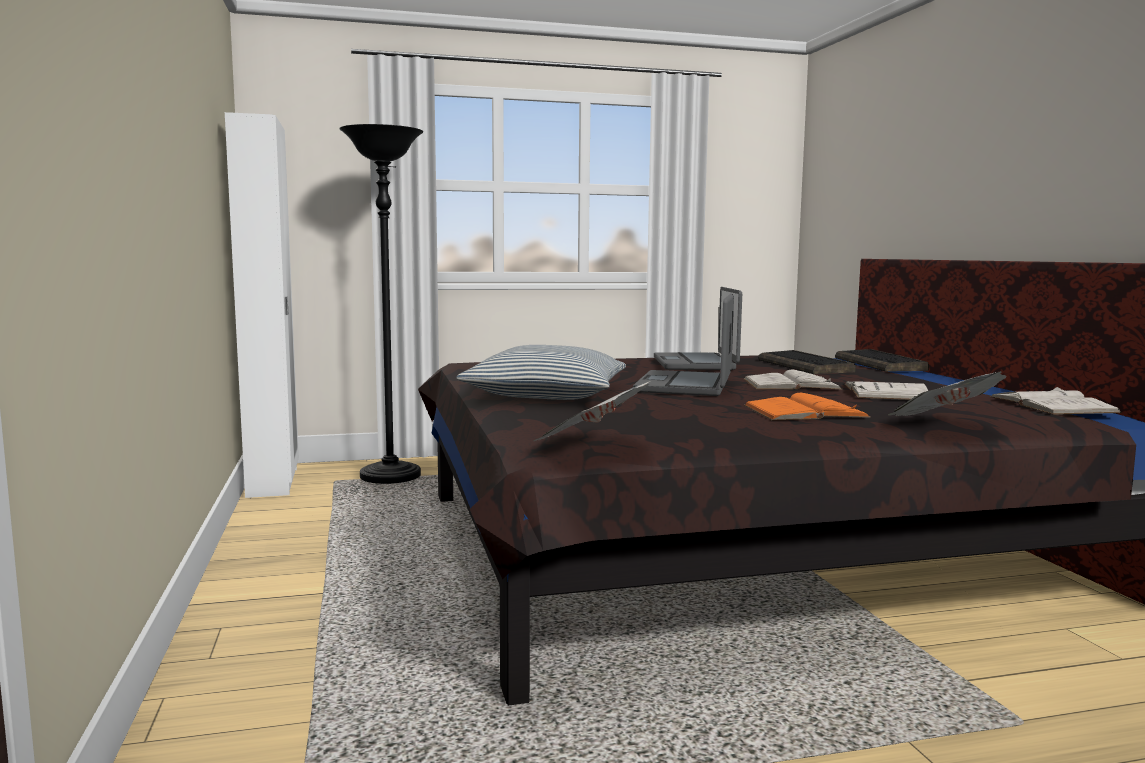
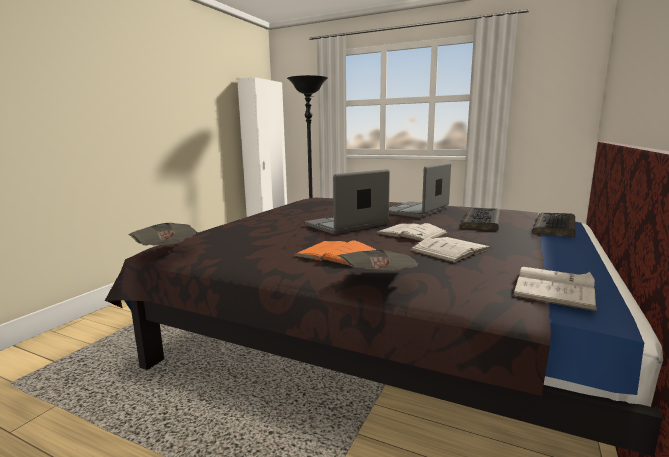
camera: 40 degrees right, 5 degrees up
(547, 394) = (267, 220): pillow -> none

